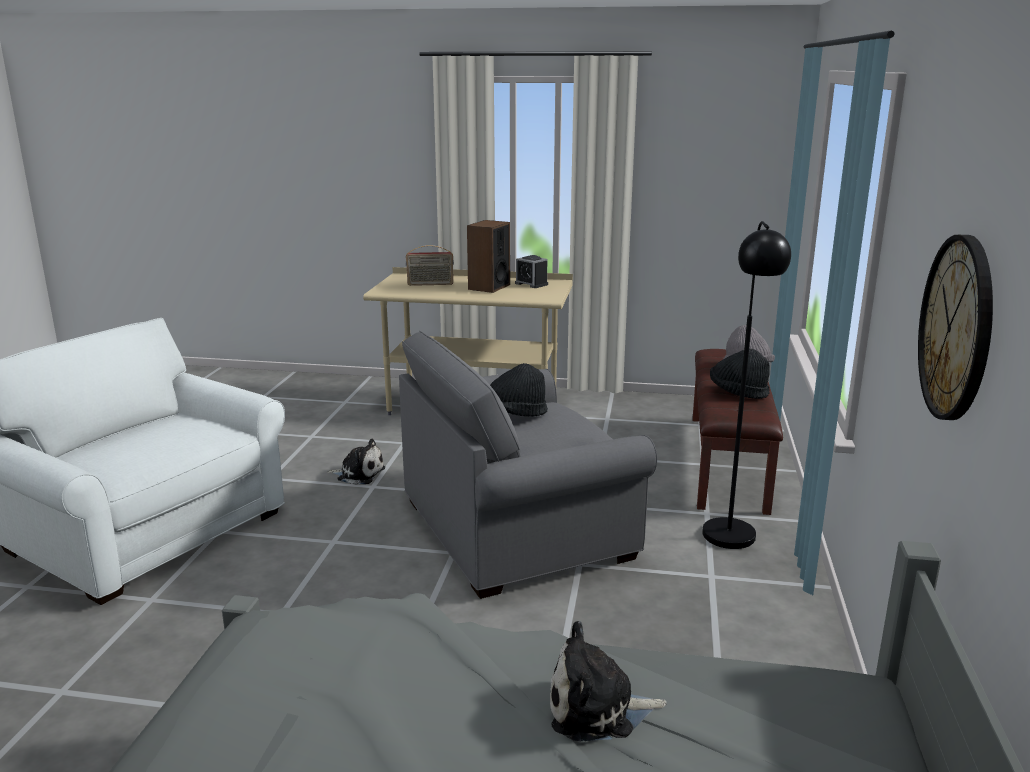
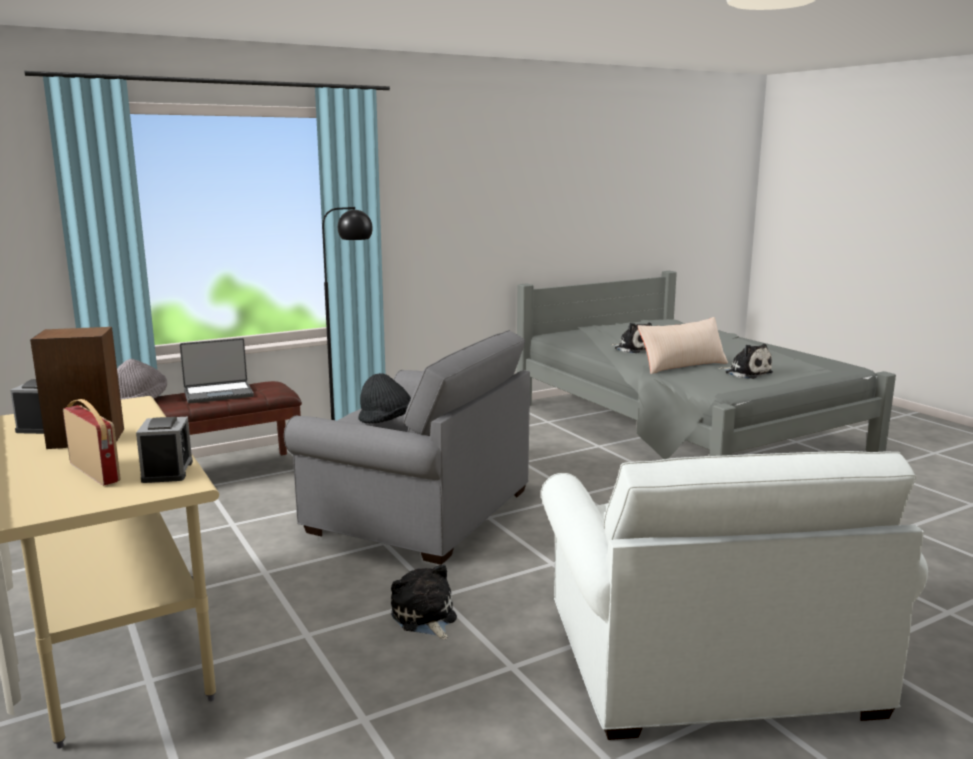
camera: 130 degrees left, 5 degrees down
(266, 718) = (746, 373): none -> plush toy
(404, 291) = (167, 471): none -> alarm clock
(410, 676) = (682, 366): none -> beige pillow
(738, 393) = (218, 393): black hat -> laptop
(957, 328) = (489, 208): wall clock -> none

